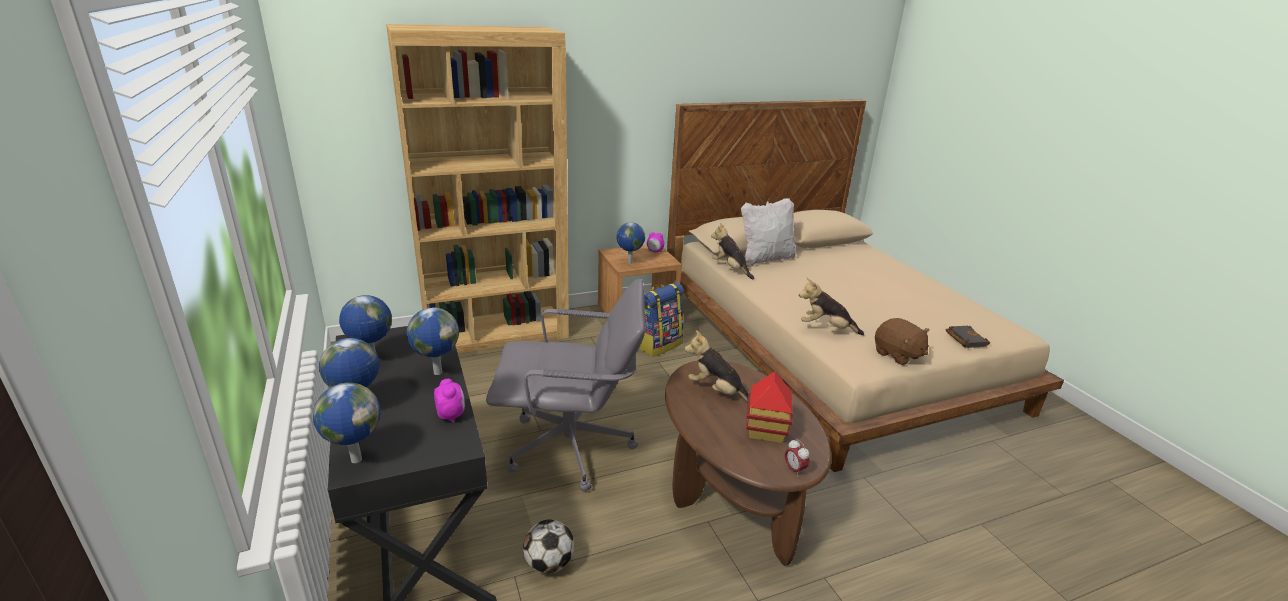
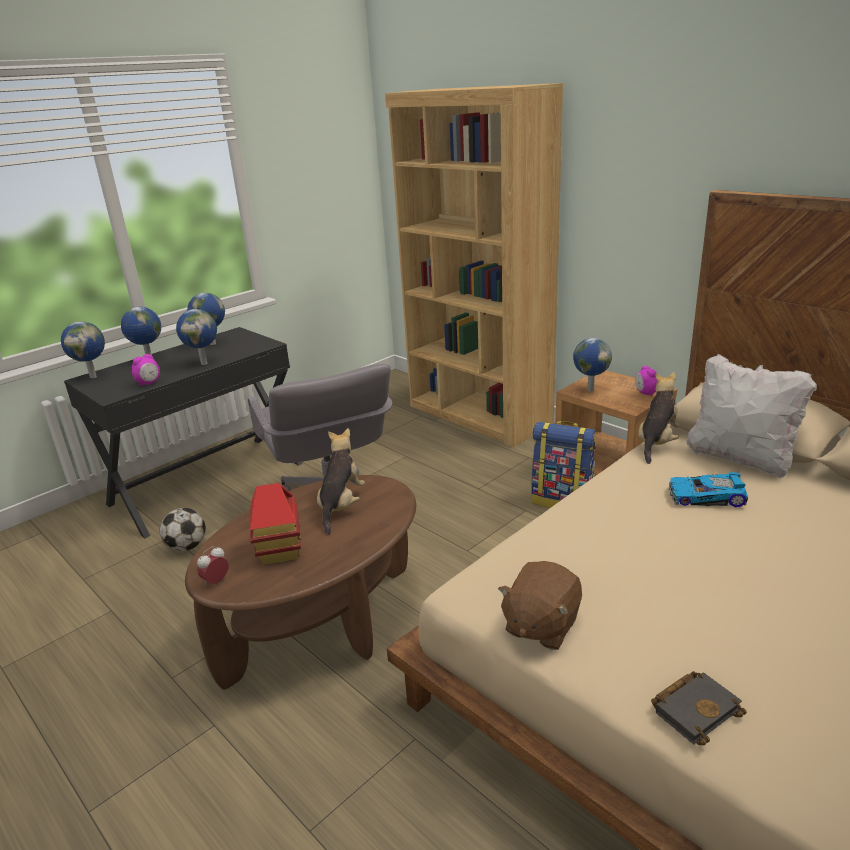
camera: 70 degrees right, 0 degrees up
(801, 279) = (706, 497): none -> toy car
(826, 328) = (548, 542): plush toy -> none

